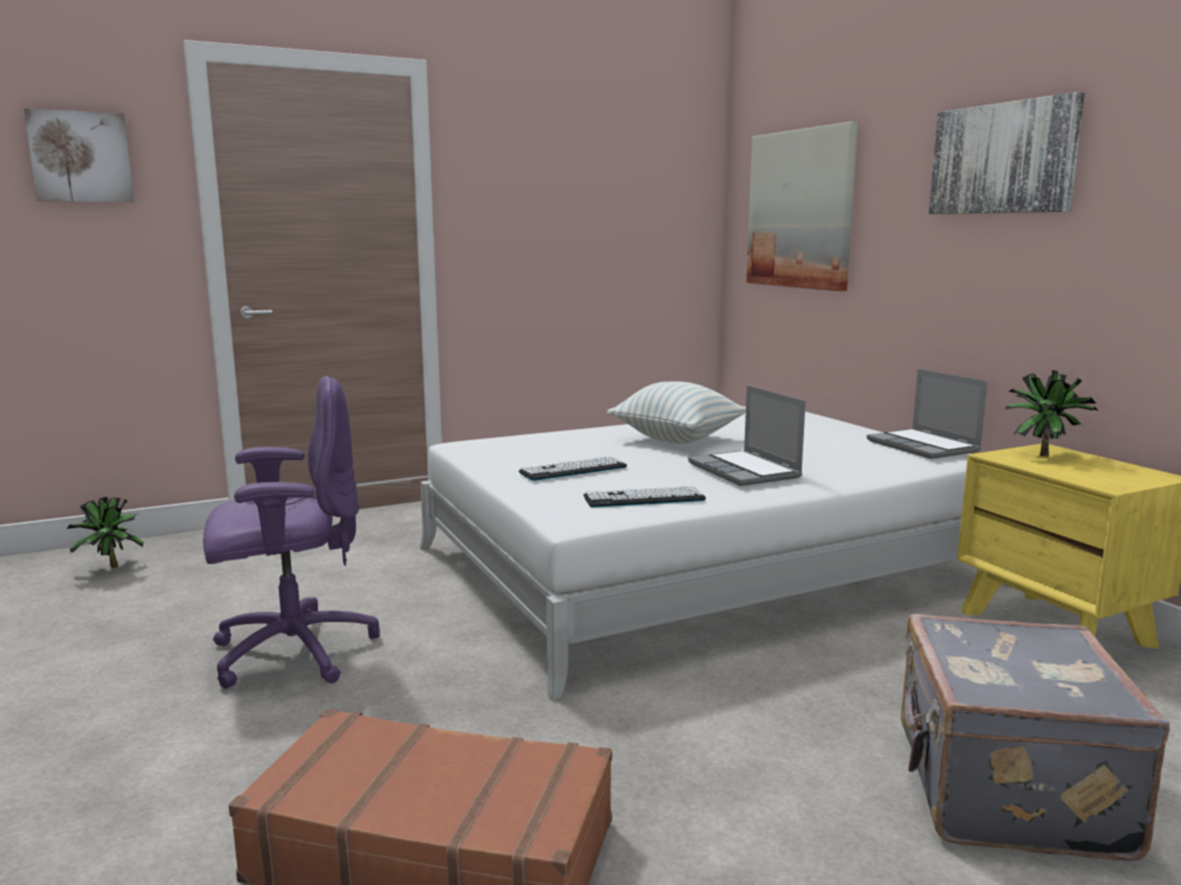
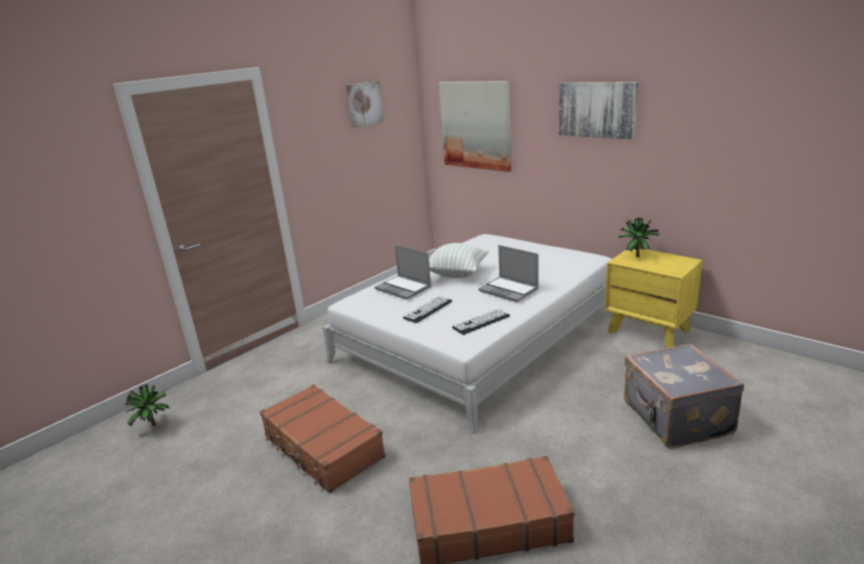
camera: 20 degrees left, 10 degrees up
(81, 157) = (64, 175): picture -> picture (364, 103)
(291, 652) = (322, 447): purple office chair -> brown suitcase
(924, 446) = (574, 254): laptop -> laptop (404, 288)

